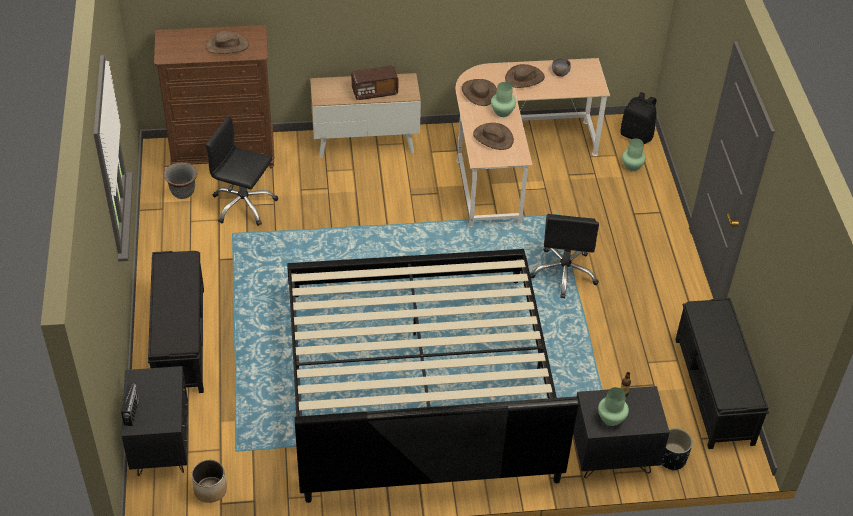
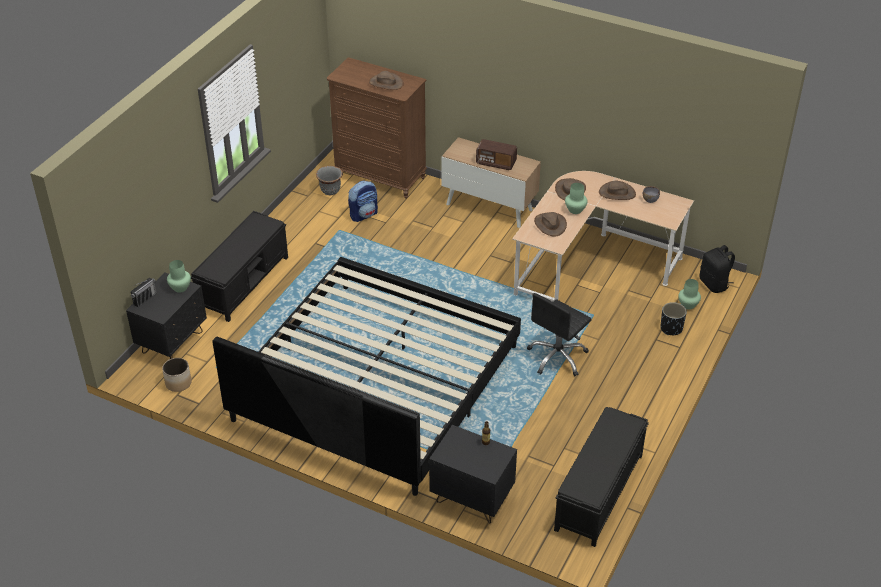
camera: 35 degrees right, 5 degrees down
(243, 205) = (364, 215): black office chair -> backpack
(611, 418) = (459, 454): green vase -> green vase (180, 287)
(672, 459) = (518, 523): black planter -> black planter (671, 328)

